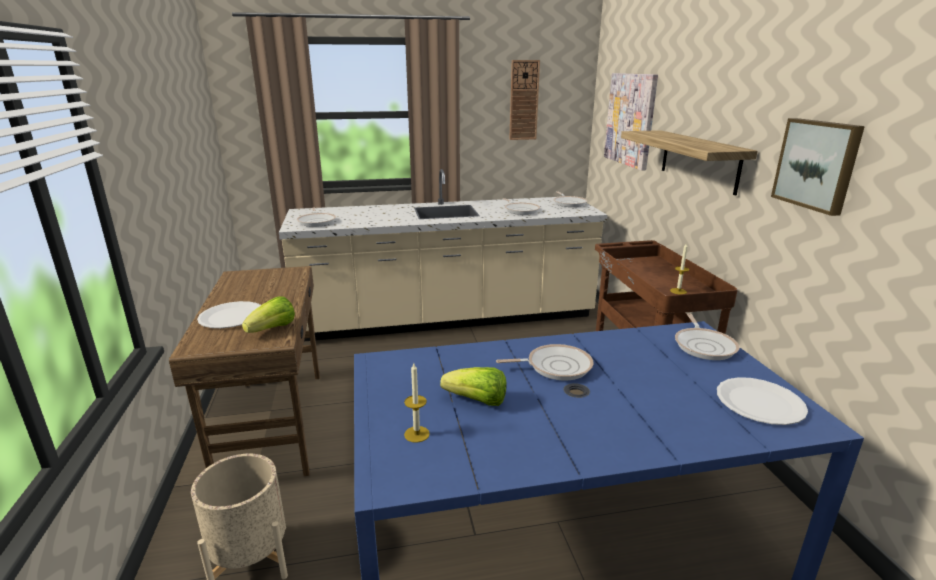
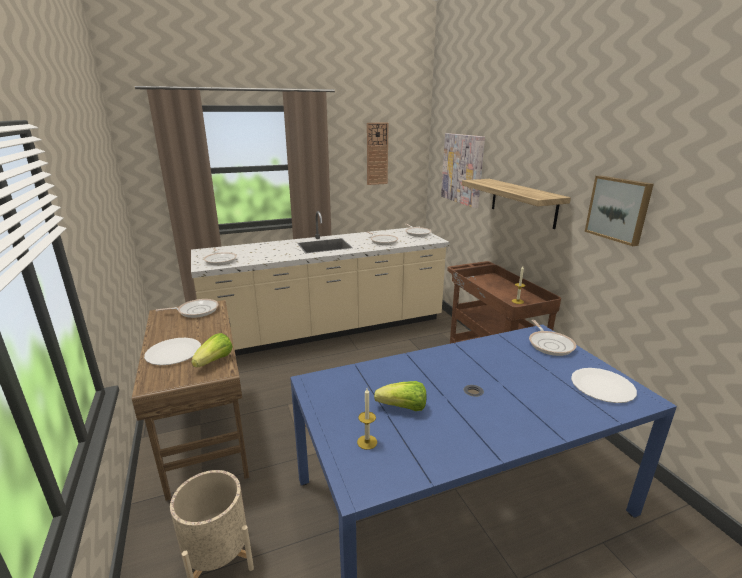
camera: 10 degrees left, 0 degrees up
(555, 366) = (451, 372): frying pan -> frying pan (196, 311)

